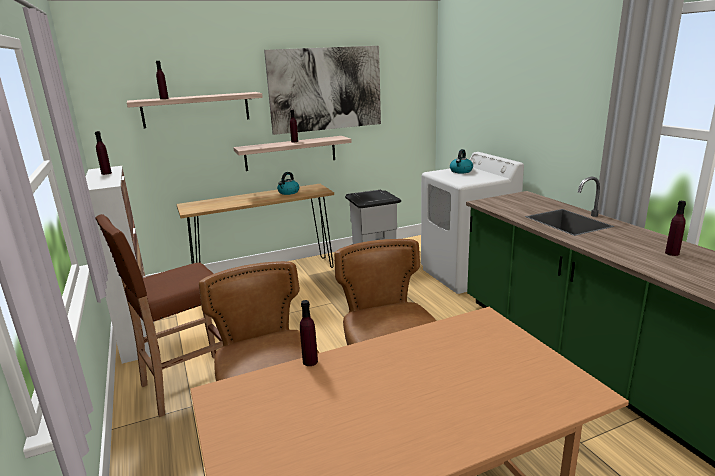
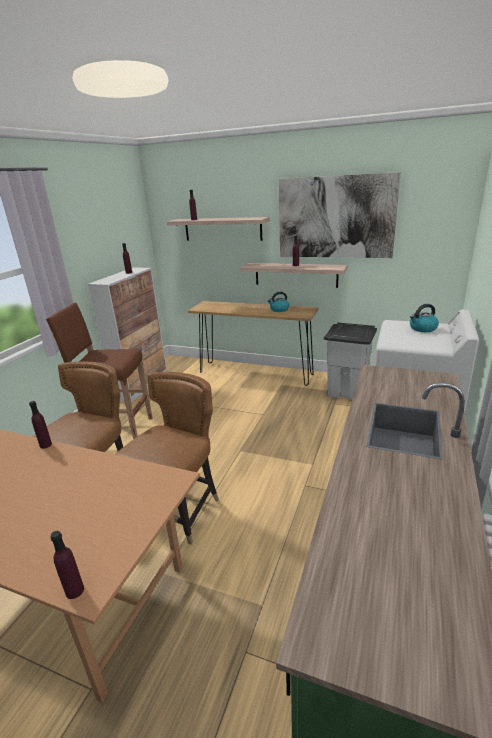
camera: 45 degrees right, 5 degrees up
(672, 253) = (416, 528): purple bottle -> purple bottle (75, 591)

